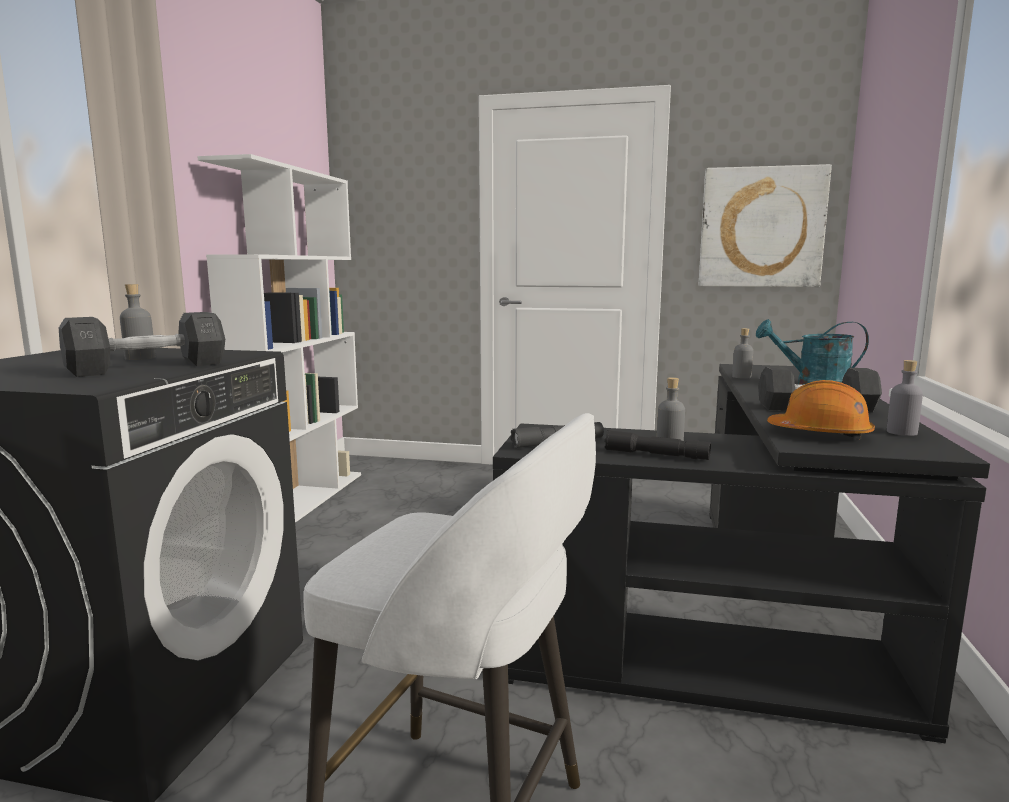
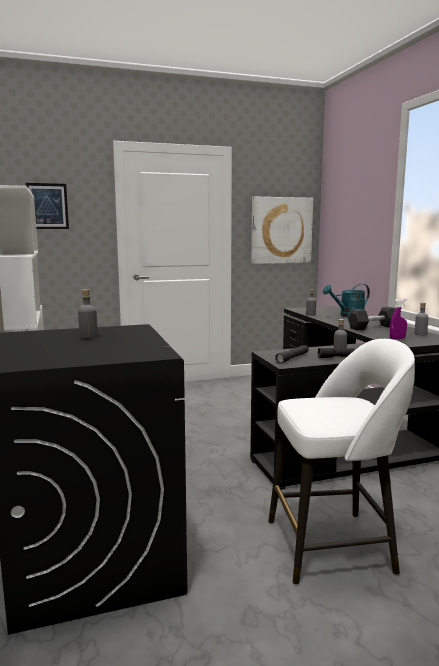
camera: 30 degrees left, 0 degrees up
(149, 368) = (130, 342): grey dumbbell -> none
(389, 198) = (47, 206): none -> picture
(820, 434) = (397, 338): orange hard hat -> purple spray bottle

